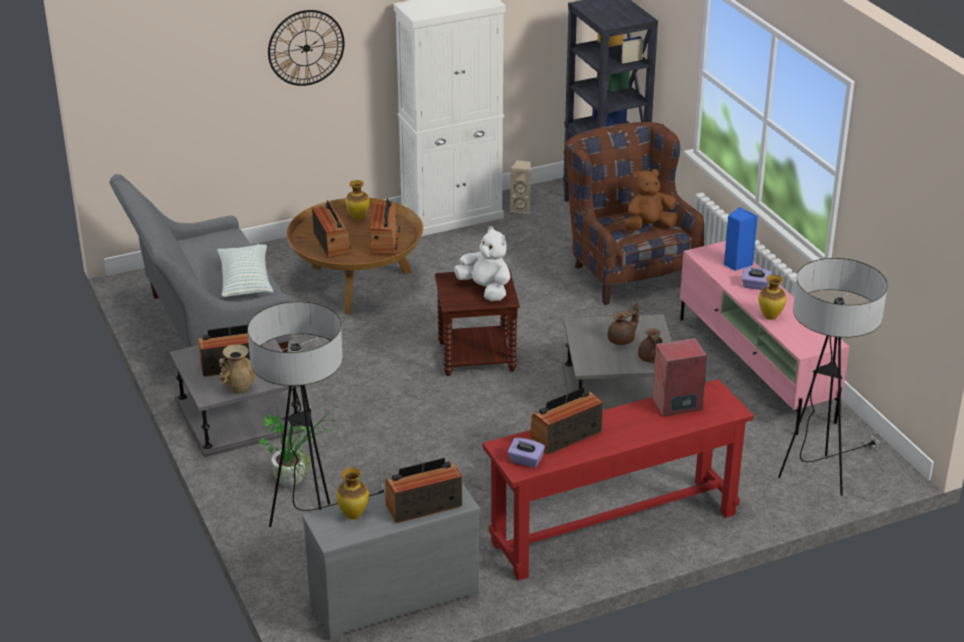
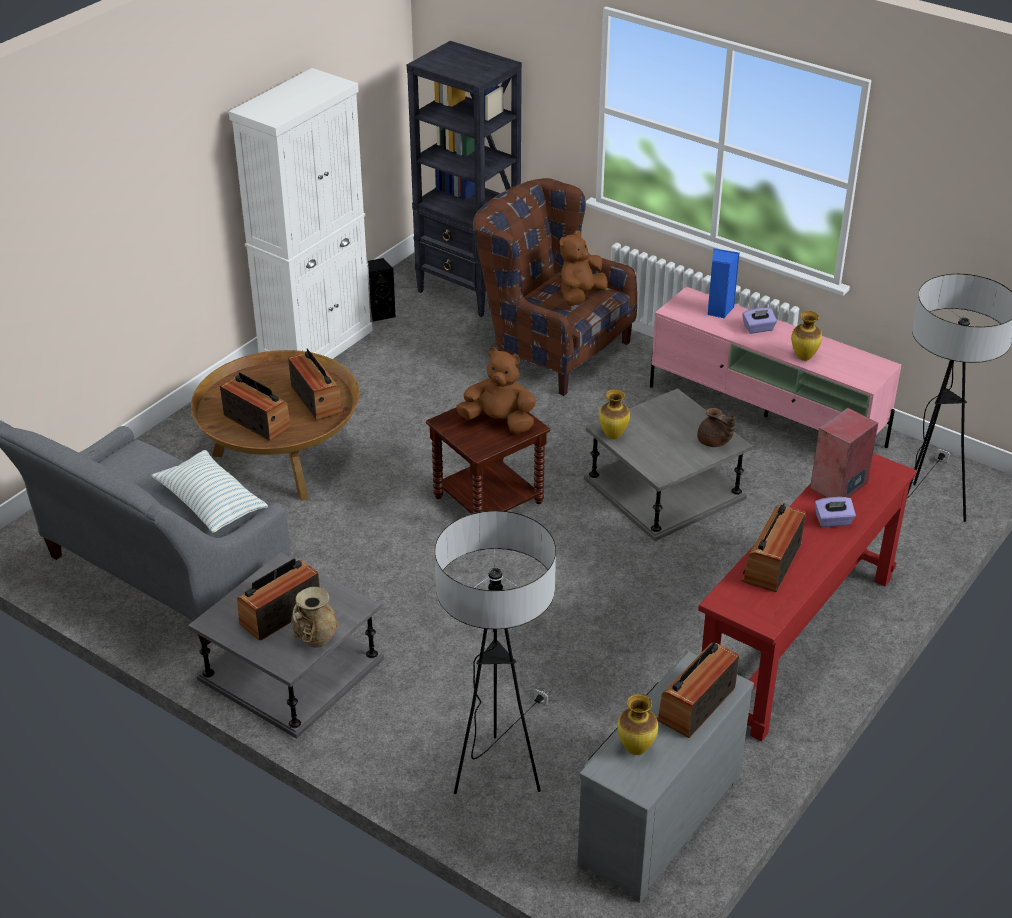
camera: 30 degrees left, 5 degrees up
(295, 478) = (424, 720): potted plant -> none
(306, 48) = (145, 192): wall clock -> none
(357, 218) = (258, 382): vase -> vase (612, 436)
(486, 290) = (499, 422): white plush toy -> brown plush toy
(521, 208) = (381, 314): beige speaker -> black speaker
(525, 461) = (762, 608): purple tissue box -> purple tissue box (833, 521)
(622, 340) = (666, 430): brown teapot -> none

